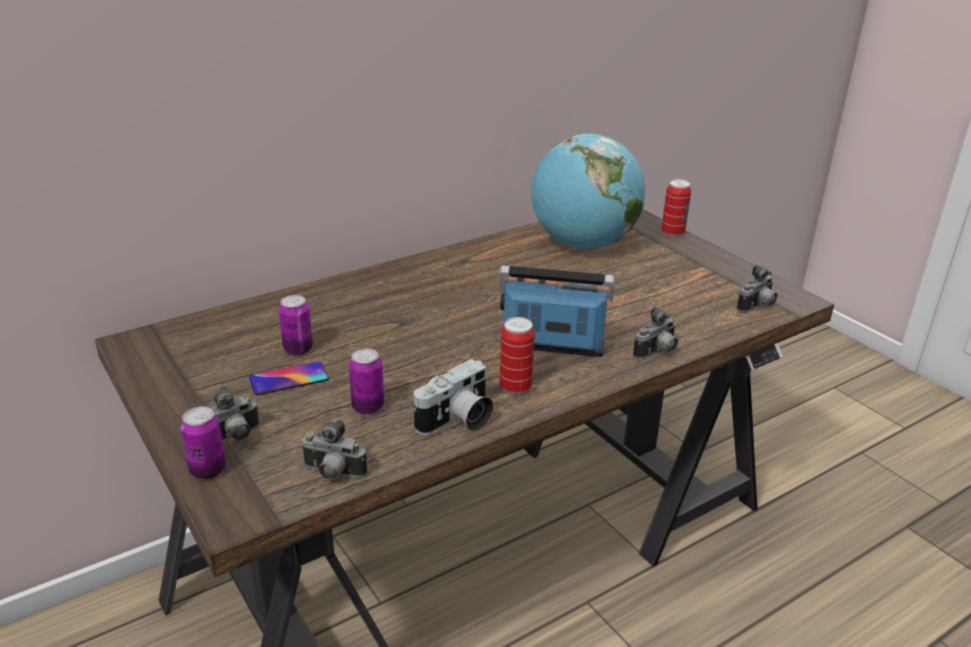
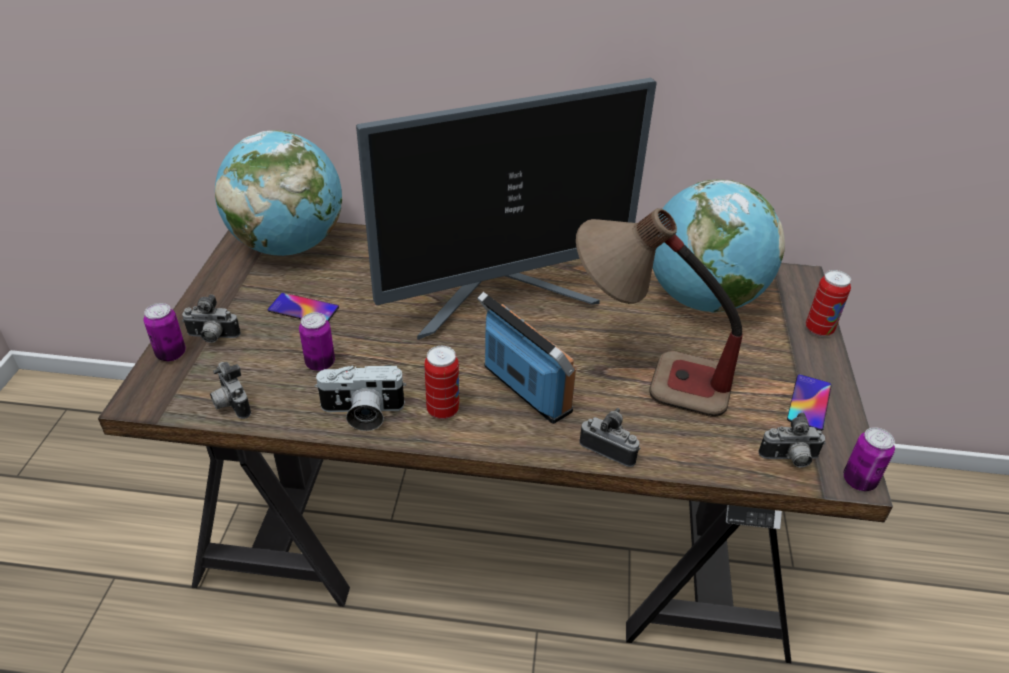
camera: 40 degrees right, 10 degrees up
(195, 341) = (288, 245): none -> globe
(298, 349) = (340, 287): can -> can (859, 481)
(447, 299) = (503, 297): none -> monitor
(615, 302) = (645, 376): none -> table lamp
(657, 352) = (609, 449): camera -> camera turned 150 degrees counterclockwise
(723, 273) = (809, 402): none -> phone

